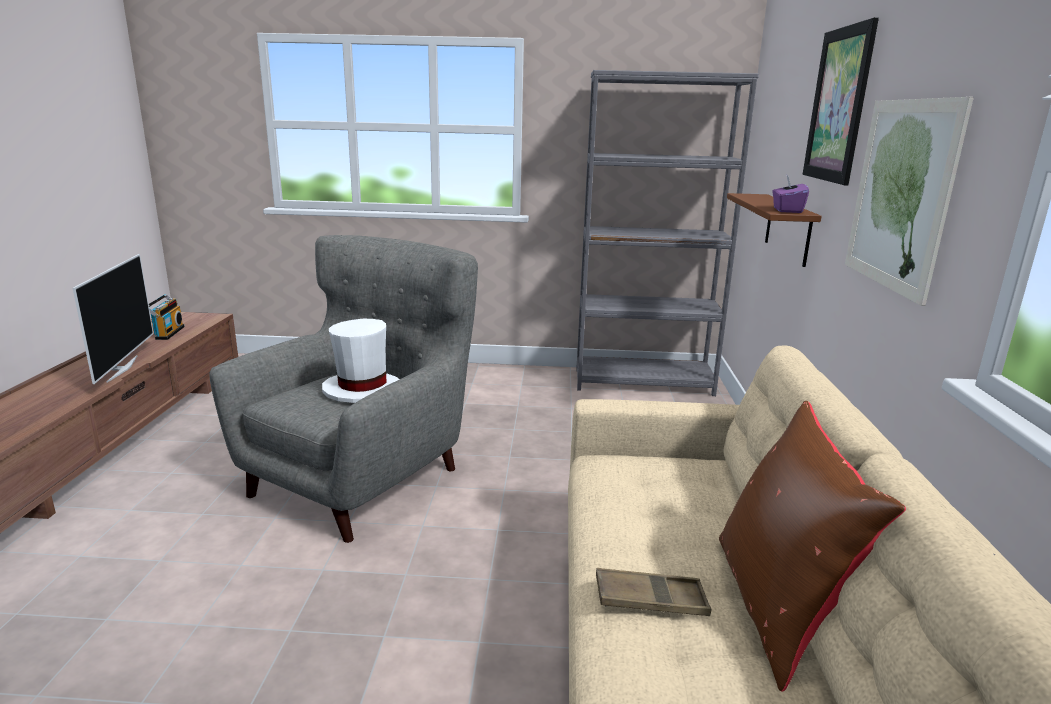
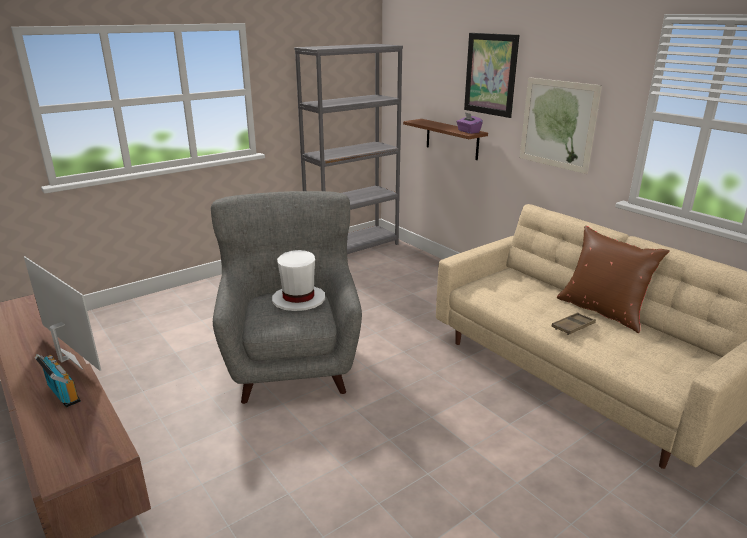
camera: 40 degrees left, 5 degrees up
(168, 333) = (31, 322): radio -> radio (62, 395)

